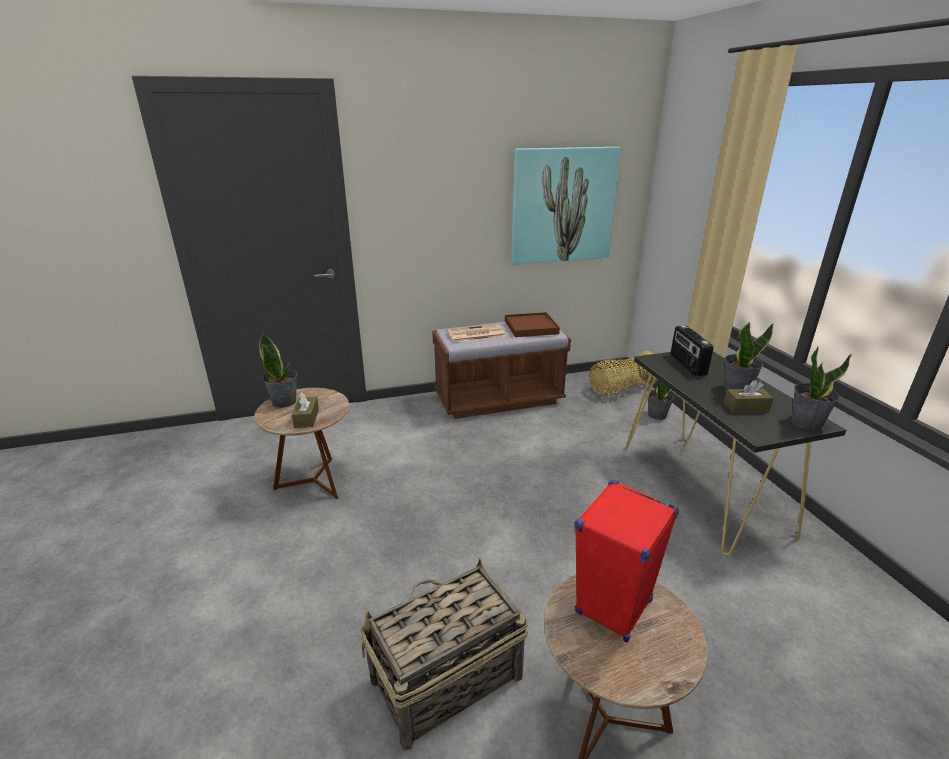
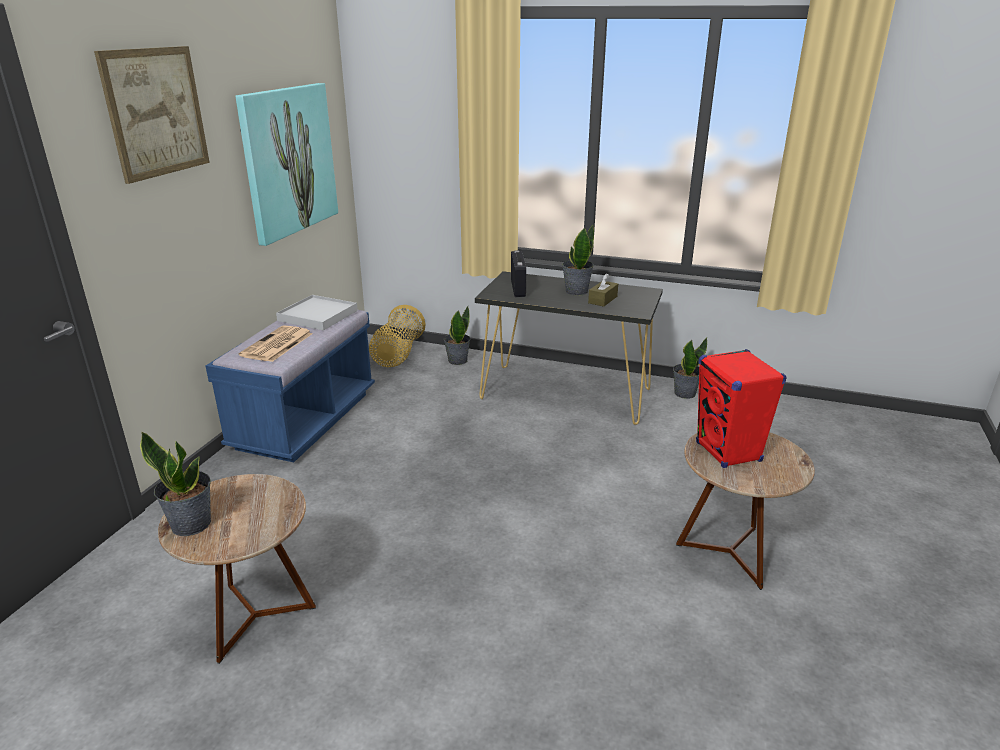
camera: 55 degrees left, 0 degrees up
(306, 418) = (265, 516): brown tissue box -> none
(435, 153) = (156, 112): none -> picture
(445, 679) = (637, 621): basket -> none
(498, 399) = (305, 420): brown bench -> blue bench
(531, 327) = (317, 316): brown tray -> white tray
(687, 365) = (518, 288): radio -> radio turned 120 degrees counterclockwise
(806, 422) = (642, 293): potted plant -> potted plant (684, 393)

